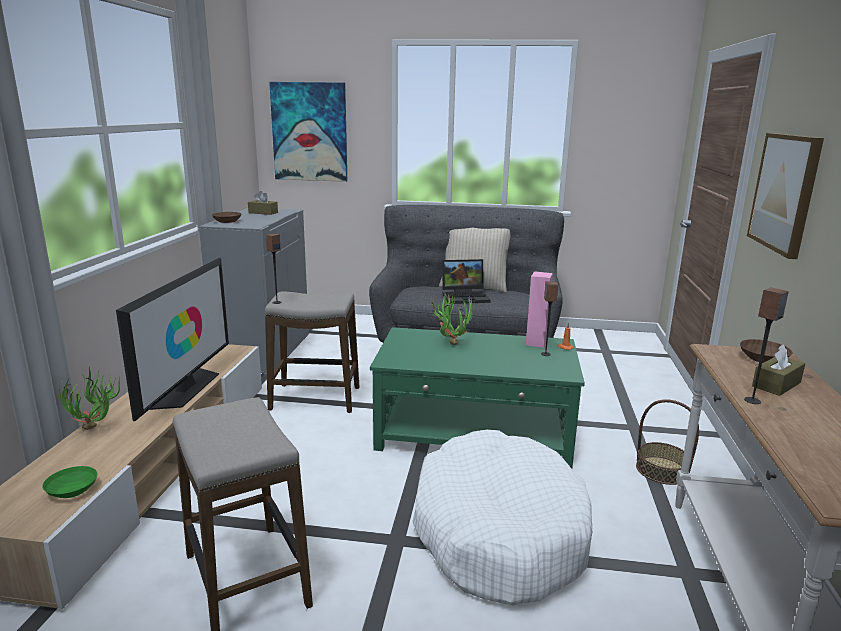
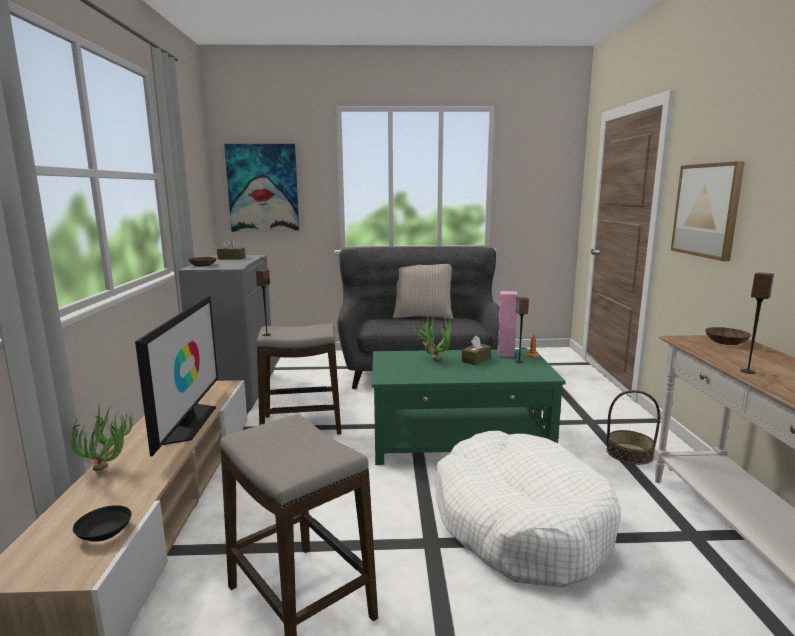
camera: 10 degrees left, 5 degrees down
(71, 490) = (103, 533): green bowl -> black bowl
(466, 297) = (421, 324): laptop -> none
(776, 384) = (753, 359): brown tissue box -> brown tissue box (476, 360)

